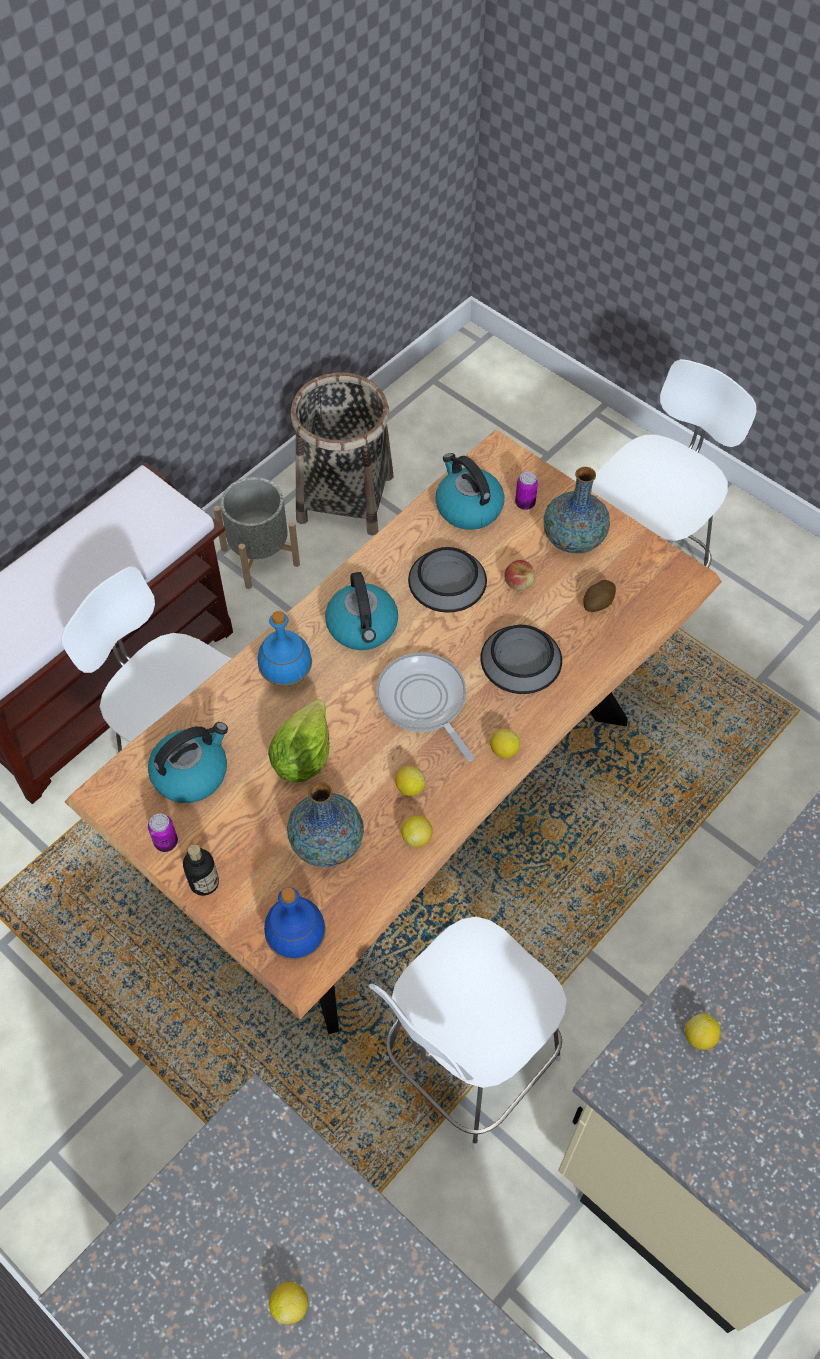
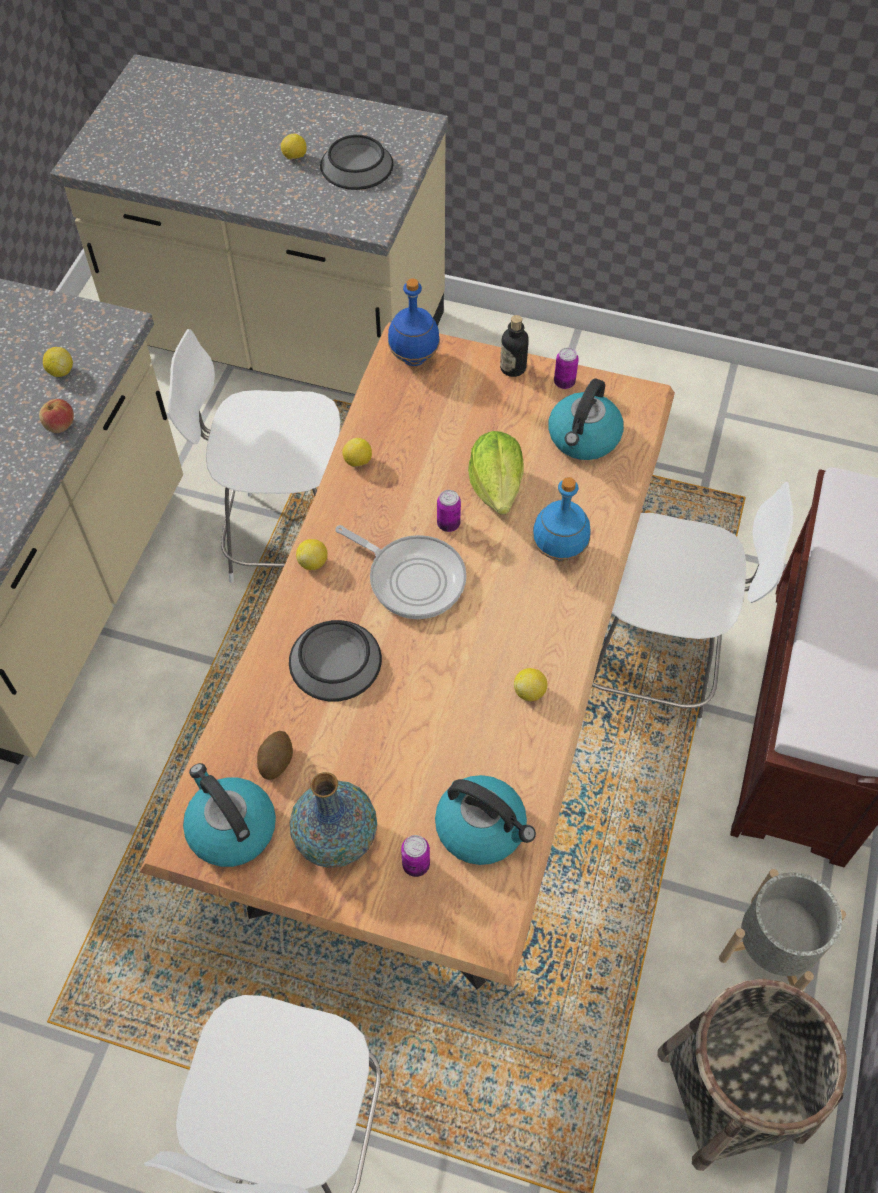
camera: 155 degrees right, 0 degrees up
(327, 843) = (432, 430): vase -> none
(363, 627) = (516, 629): kettle -> kettle (230, 828)
(366, 738) = (448, 524): none -> can
(410, 787) = (385, 498): lemon -> lemon (529, 692)
(447, 580) = (456, 720): bowl -> bowl (356, 165)
(467, 1063) = (287, 540): white chair -> white chair turned 105 degrees counterclockwise
(519, 583) = (375, 750): apple -> apple (60, 425)

